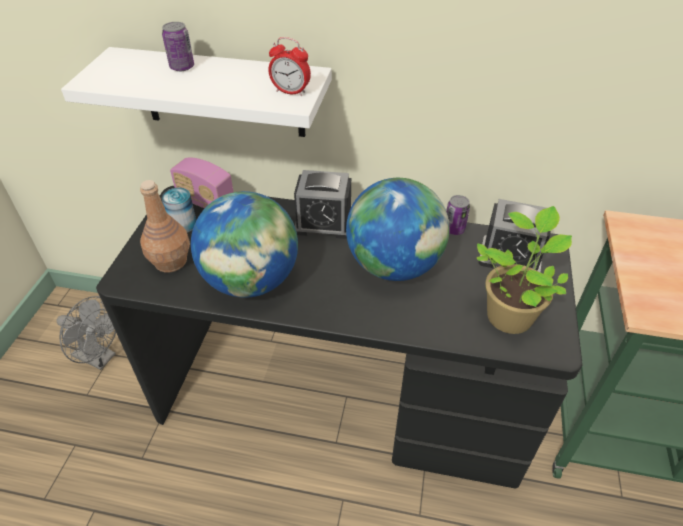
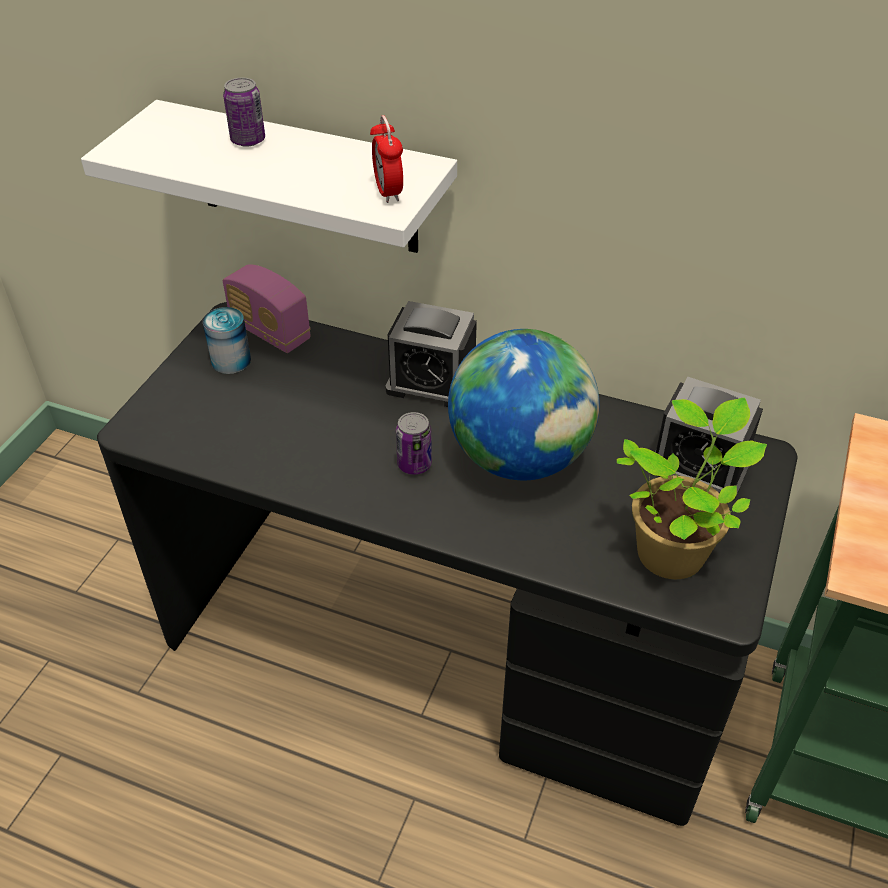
camera: 10 degrees right, 0 degrees up
(100, 357) = (102, 541): grey fan -> none
(170, 262) = (203, 412): brown bottle -> none
(251, 281) = (309, 453): globe -> none
(291, 92) = (388, 192): alarm clock -> alarm clock turned 45 degrees clockwise
(454, 229) = (625, 414): can -> can (414, 464)

